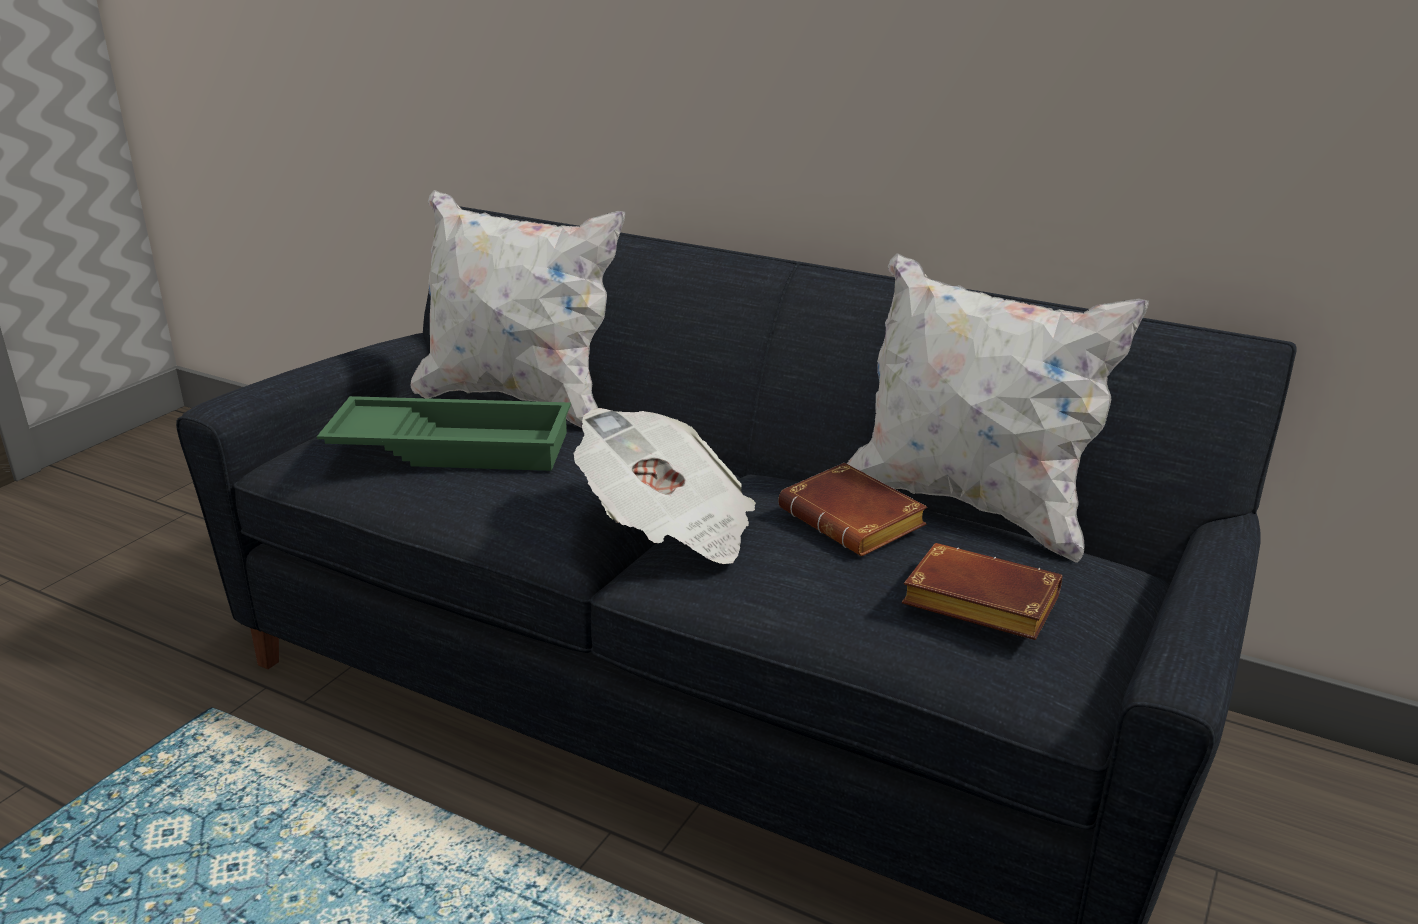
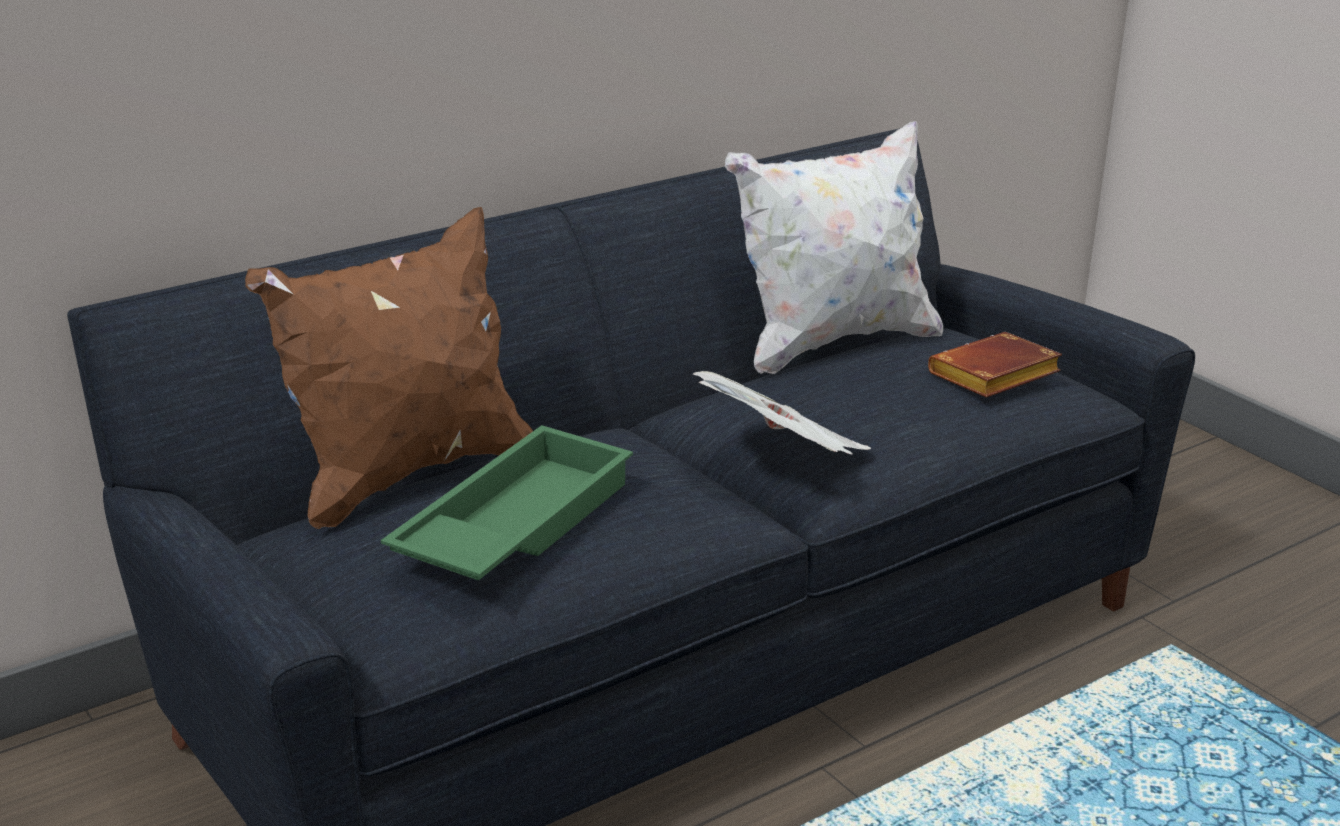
camera: 65 degrees left, 0 degrees up
(520, 400) = (406, 475): white pillow -> brown pillow
(856, 521) = (842, 381): brown book -> none

